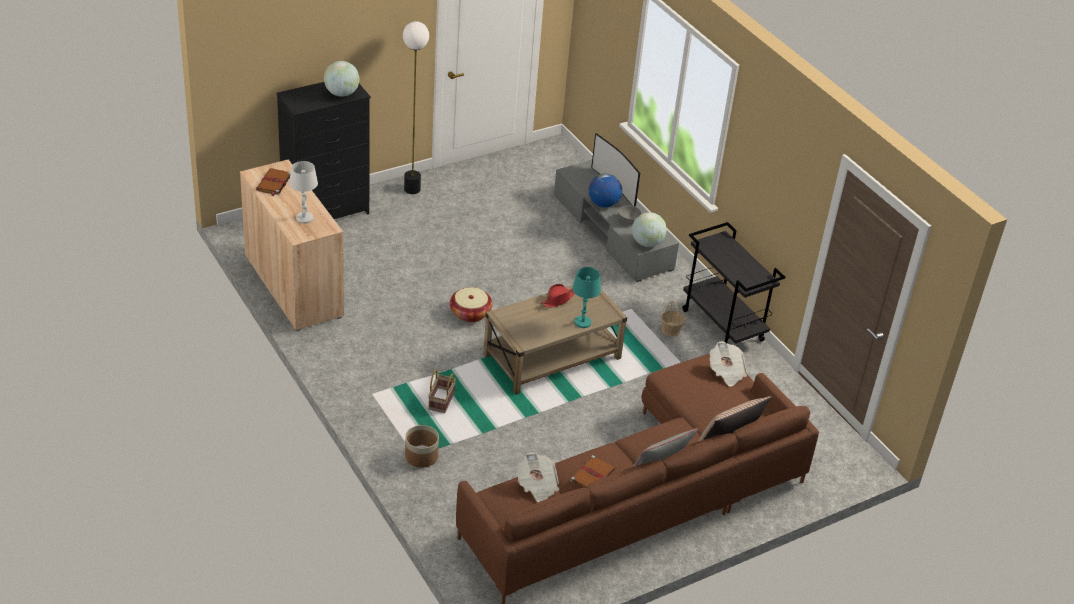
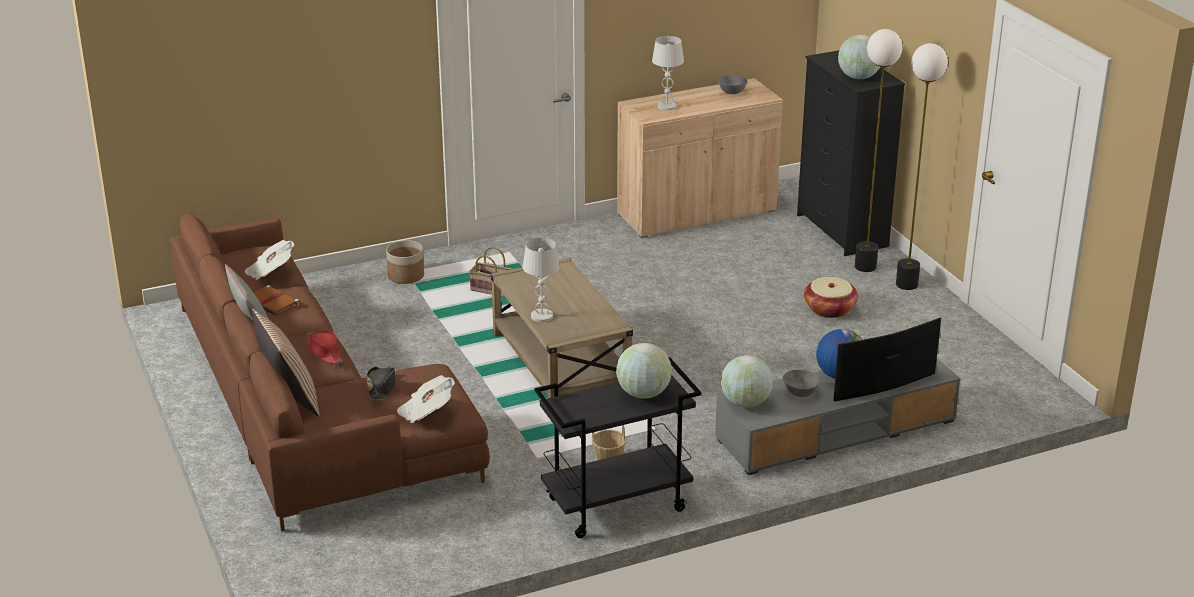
camera: 100 degrees right, 10 degrees down
(273, 183) = (732, 92): brown book -> grey bowl
(386, 205) = (865, 267): none -> floor lamp
(470, 313) = (647, 313): basket -> basket (829, 309)
(558, 299) = (589, 303): red hat -> red hat (324, 351)
(582, 322) = (542, 316): turquoise table lamp -> white table lamp
(703, 396) = (382, 387): none -> black hat
(723, 251) = (643, 394): none -> globe

